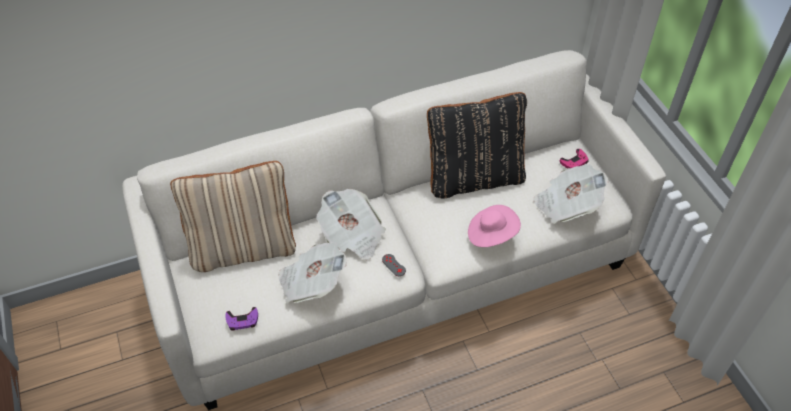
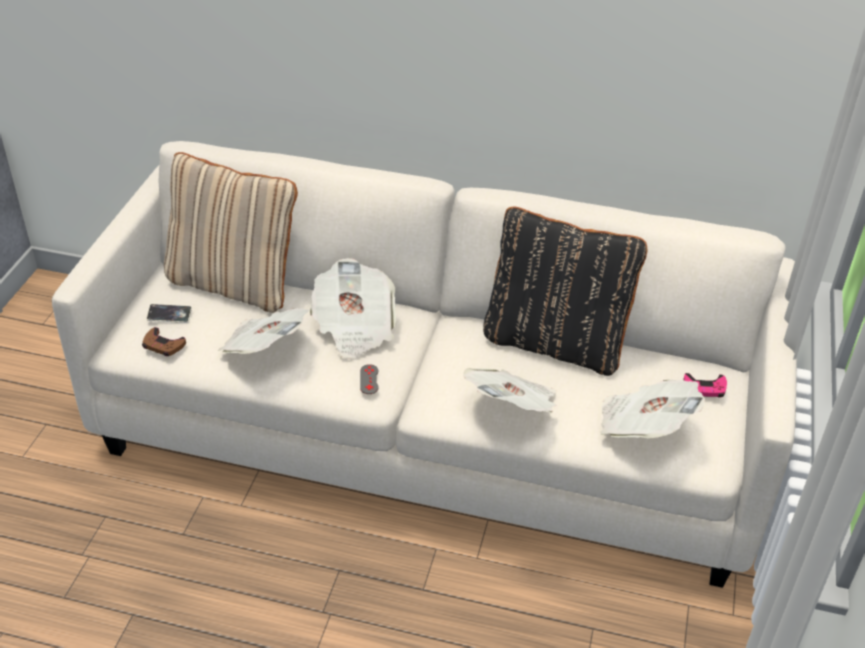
camera: 35 degrees right, 10 degrees down
(225, 297) = (169, 315): none -> phone
(242, 320) = (163, 345): purple game controller -> brown game controller
(491, 234) = (513, 407): pink hat -> newspaper

